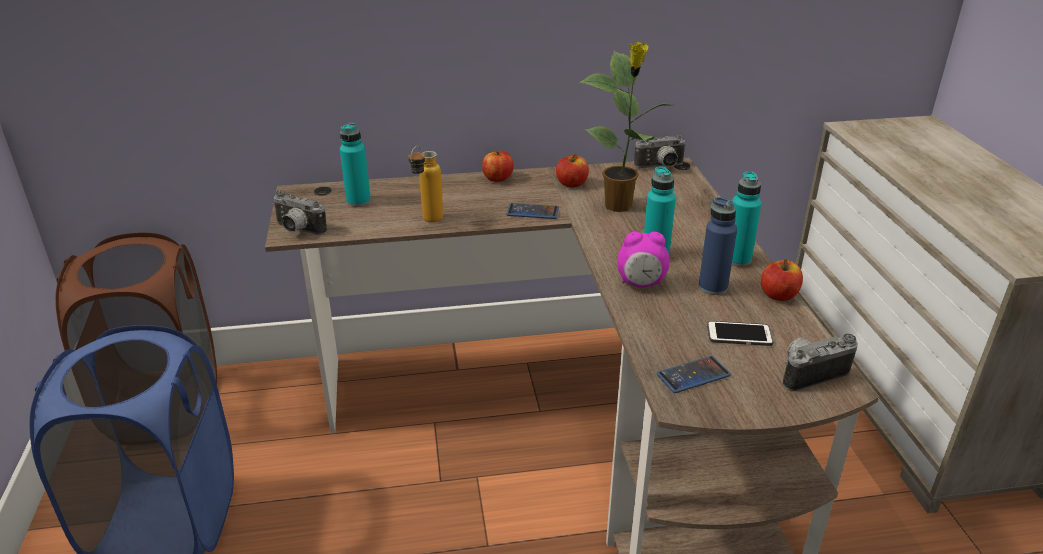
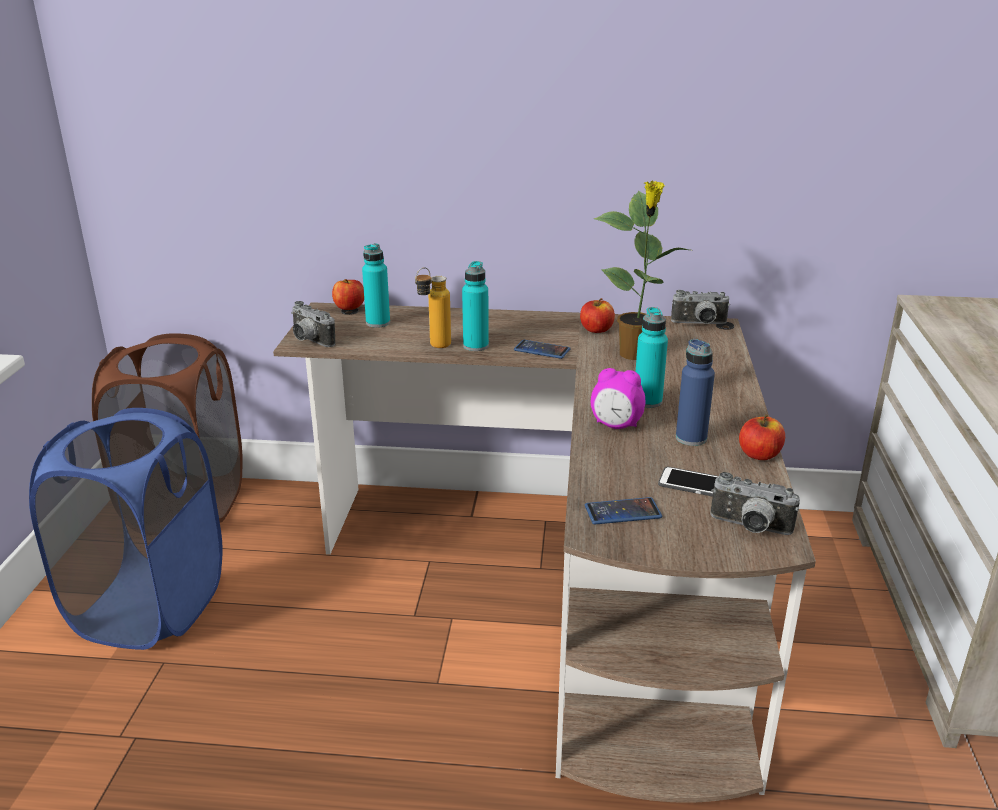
camera: 15 degrees right, 5 degrees down
(497, 178) = (523, 317): apple -> apple (349, 307)
(737, 259) = (733, 417): turquoise bottle -> turquoise bottle (475, 346)
(809, 373) = (749, 528): camera -> camera turned 150 degrees counterclockwise

